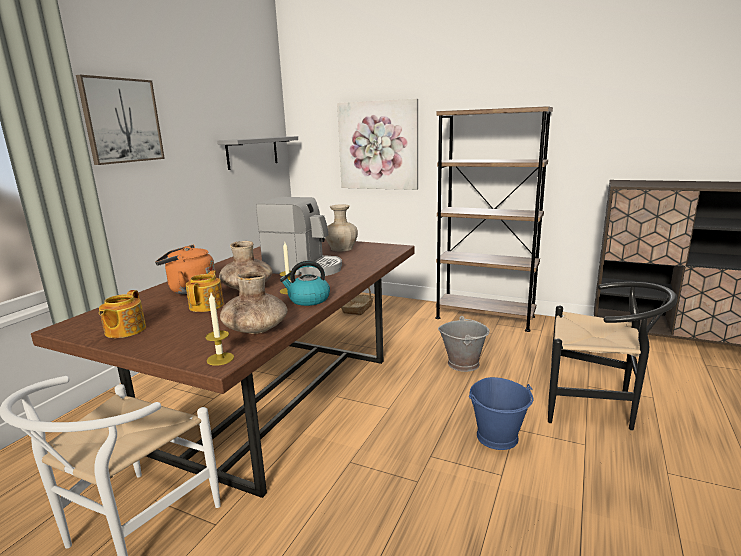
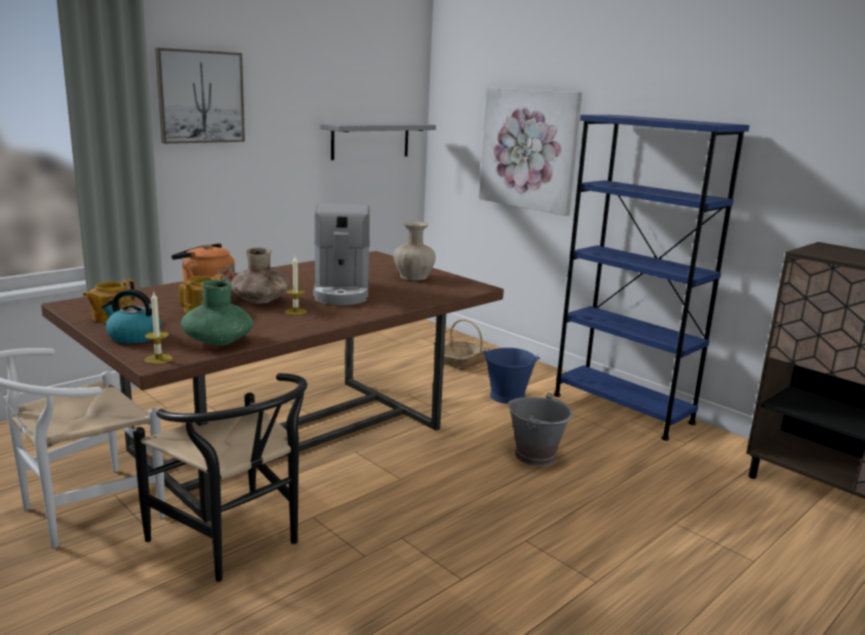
camera: 20 degrees right, 0 degrees up
(256, 329) = (218, 341): brown vase -> green vase
(304, 268) = (342, 292): coffee machine -> coffee machine turned 45 degrees clockwise
(308, 300) = (301, 324): kettle -> kettle (133, 336)
(484, 317) = (622, 408): brown bookcase -> blue bookcase
(498, 437) = (496, 542): blue bucket -> blue bucket (508, 397)
(596, 406) = (660, 548): black chair -> black chair (235, 542)

